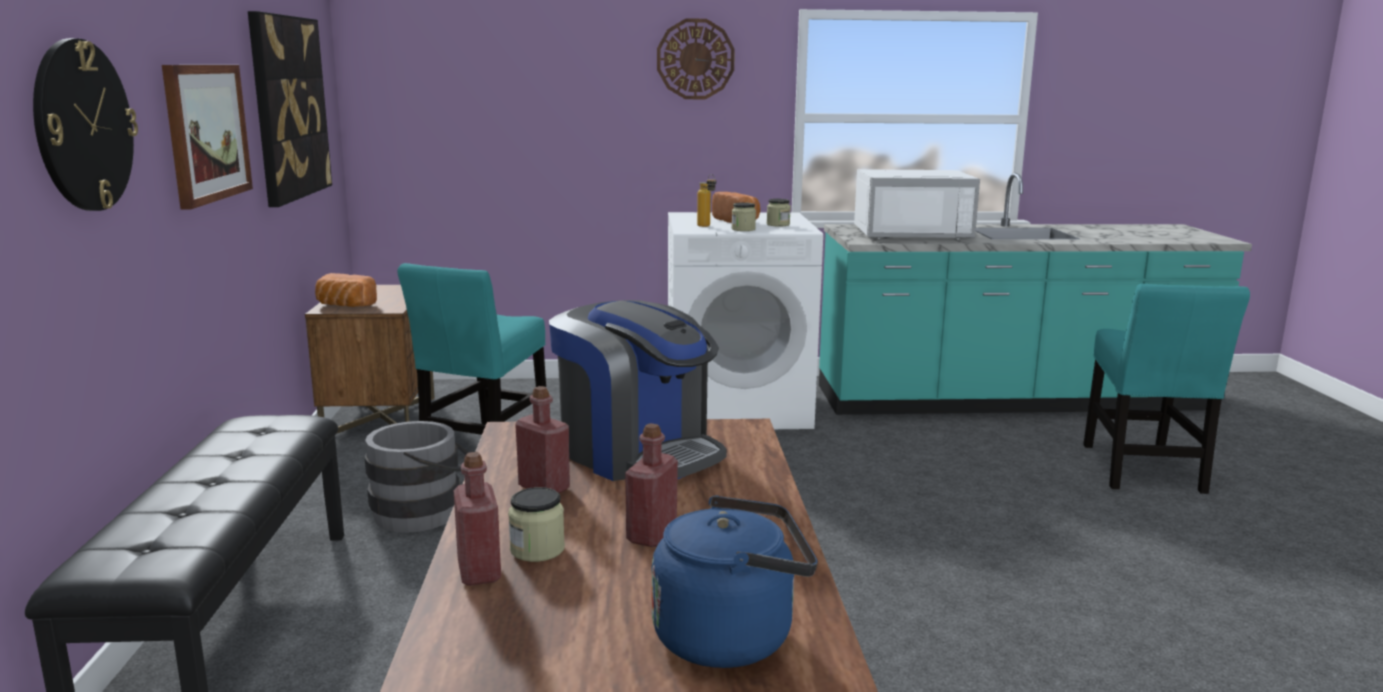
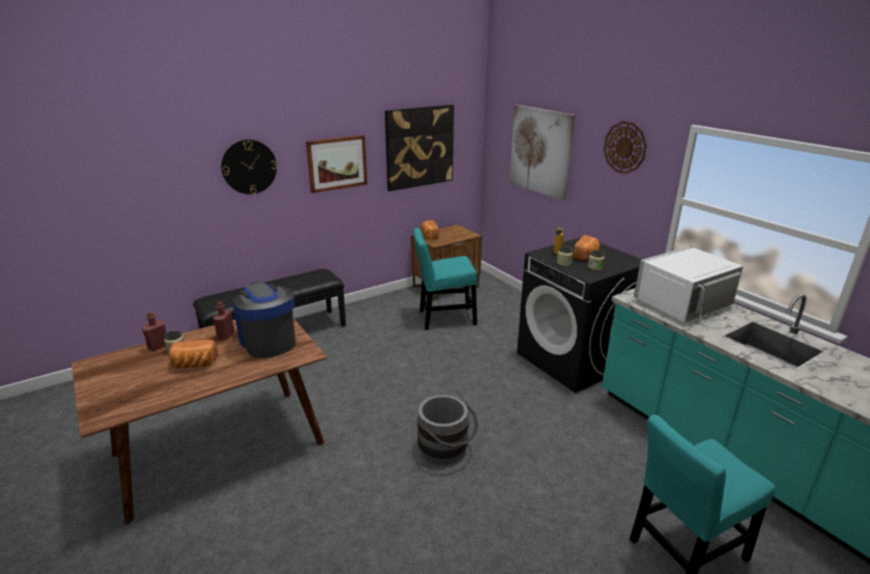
camera: 60 degrees right, 10 degrees up
(425, 513) = (376, 332): grey bucket -> grey bucket (446, 450)
(512, 97) = (540, 151): none -> picture
(637, 452) = (268, 341): coffee machine -> coffee machine turned 135 degrees clockwise
(651, 535) = (194, 365): red bottle -> bread
(731, 637) = (124, 398): blue kettle -> none
(737, 407) = (573, 360): white washing machine -> black washing machine
(910, 233) = (687, 305): white microwave -> white microwave turned 90 degrees clockwise

